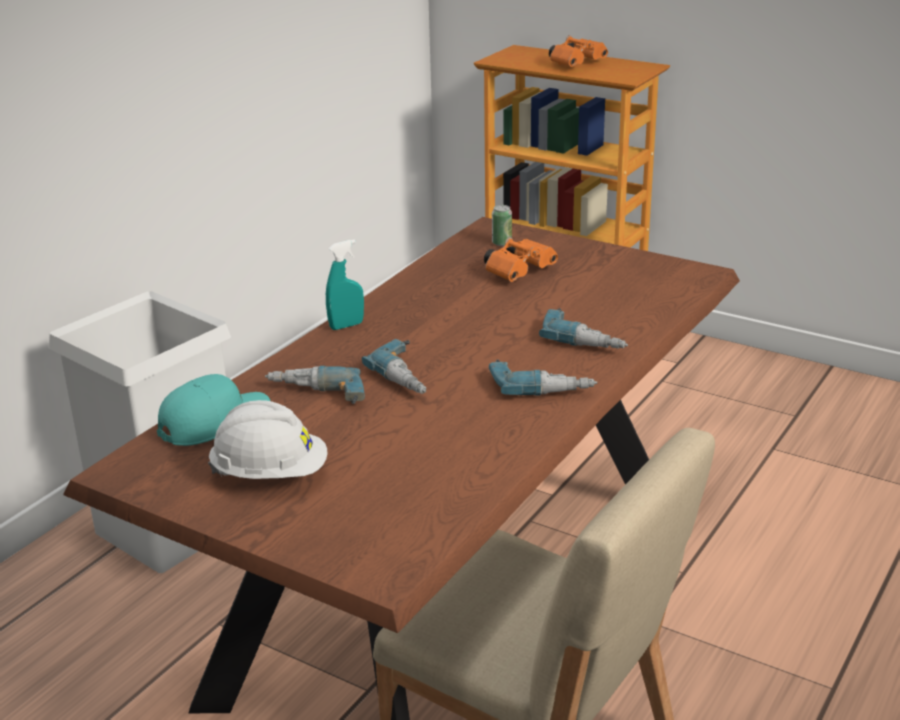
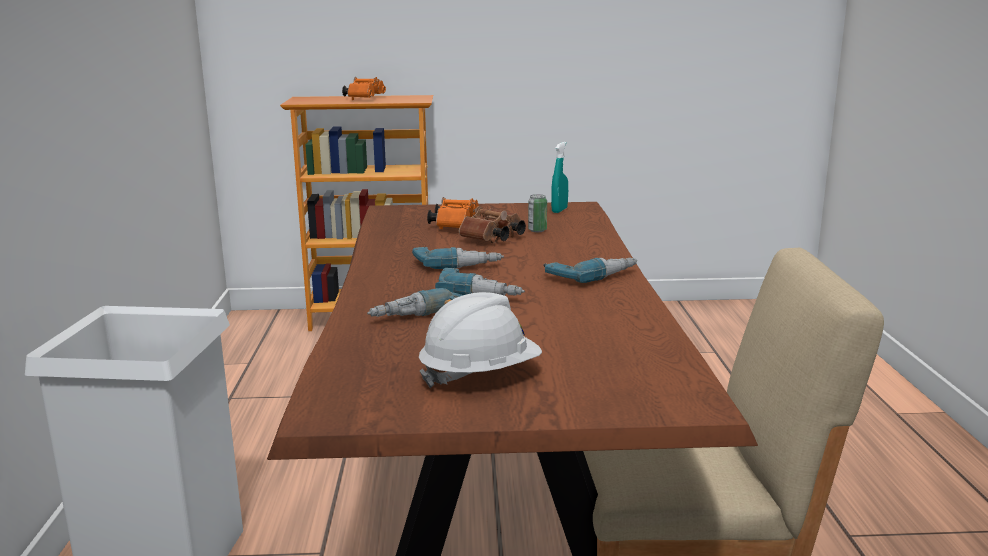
camera: 35 degrees left, 10 degrees down
(215, 422) = (361, 357): turquoise cap -> none
(346, 325) = (371, 276): turquoise spray bottle -> turquoise spray bottle (559, 210)
(502, 243) = (412, 215): can -> can (537, 230)
(525, 303) = (492, 239): none -> brown binoculars
(586, 338) = (571, 247): power drill -> power drill (457, 264)

